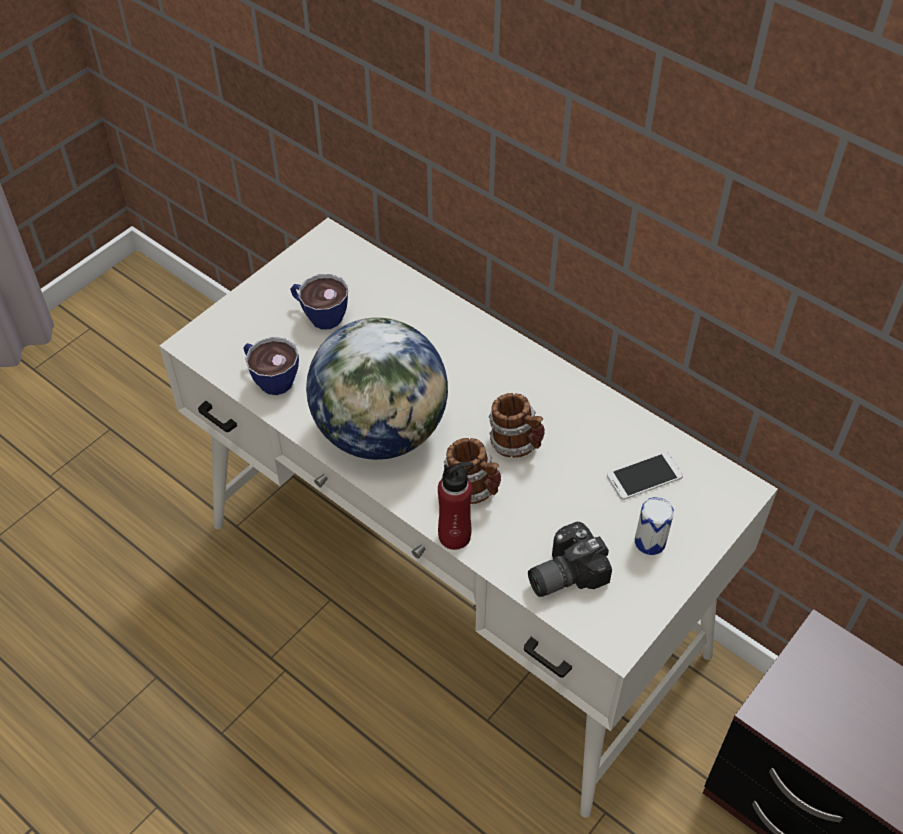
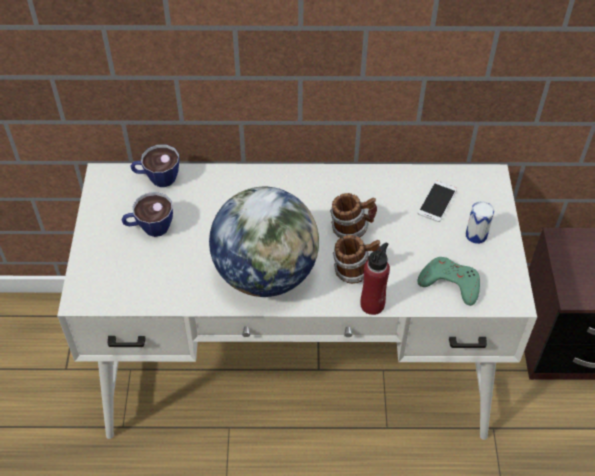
camera: 40 degrees left, 0 degrees up
(270, 378) = (159, 287): cup -> cup (157, 178)
(562, 572) = (450, 283): camera -> green game controller

